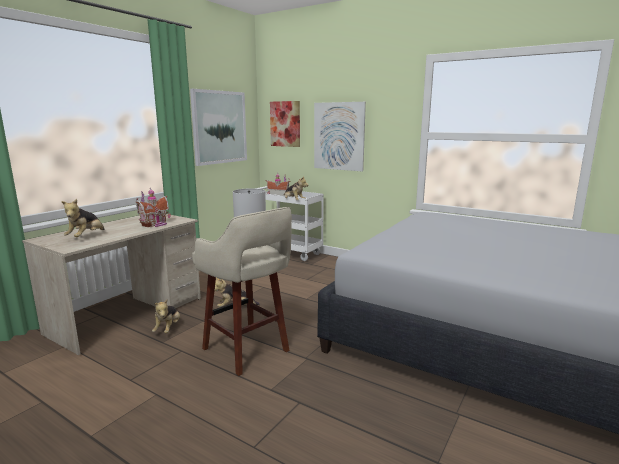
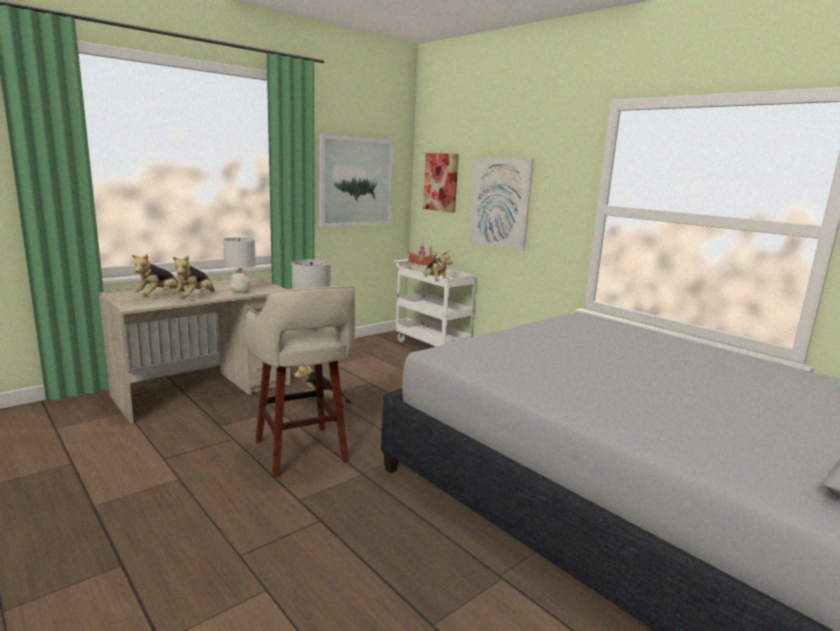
camera: 15 degrees right, 0 degrees up
(156, 224) = (241, 291): toy house -> grey table lamp
(168, 329) = (234, 412): plush toy -> plush toy (194, 297)

